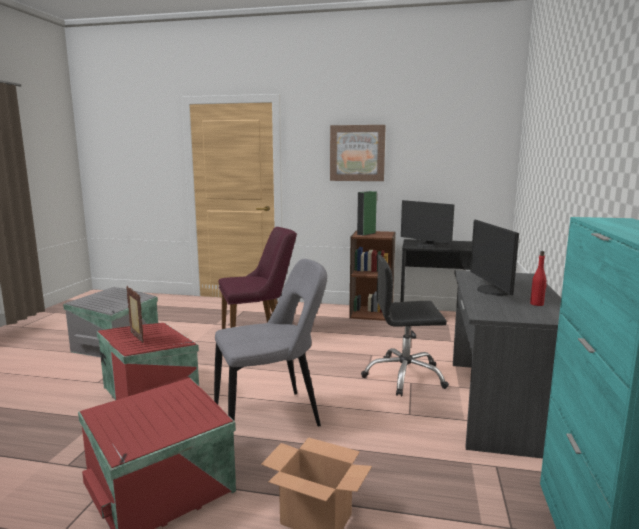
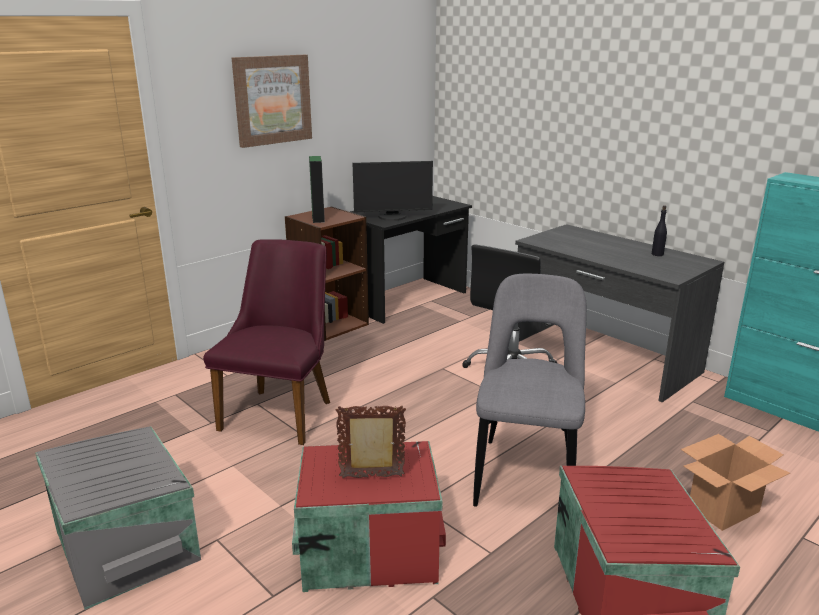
camera: 55 degrees left, 10 degrees up
(492, 291) = (605, 253): monitor -> none
(537, 304) = (657, 254): red bottle -> black bottle

